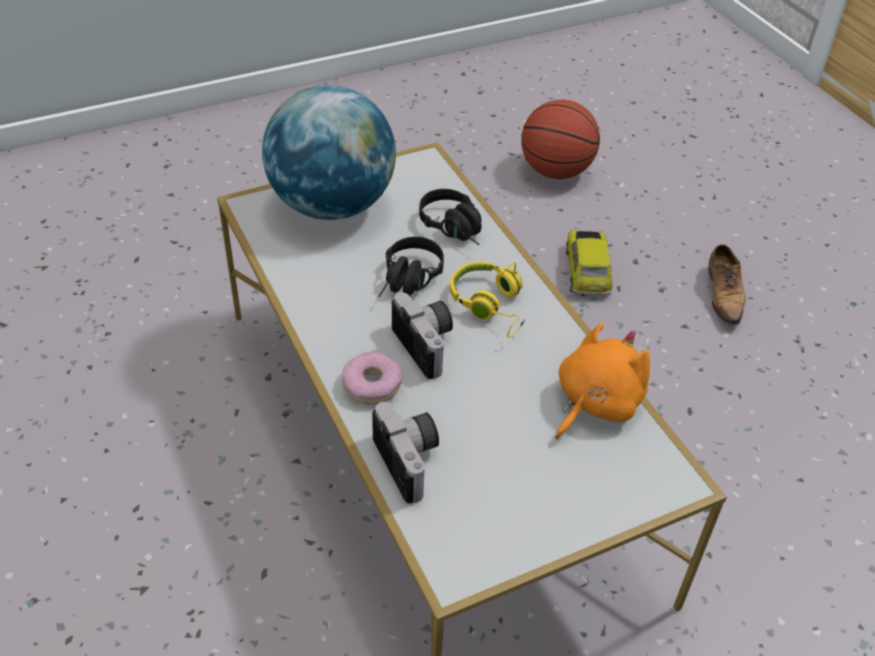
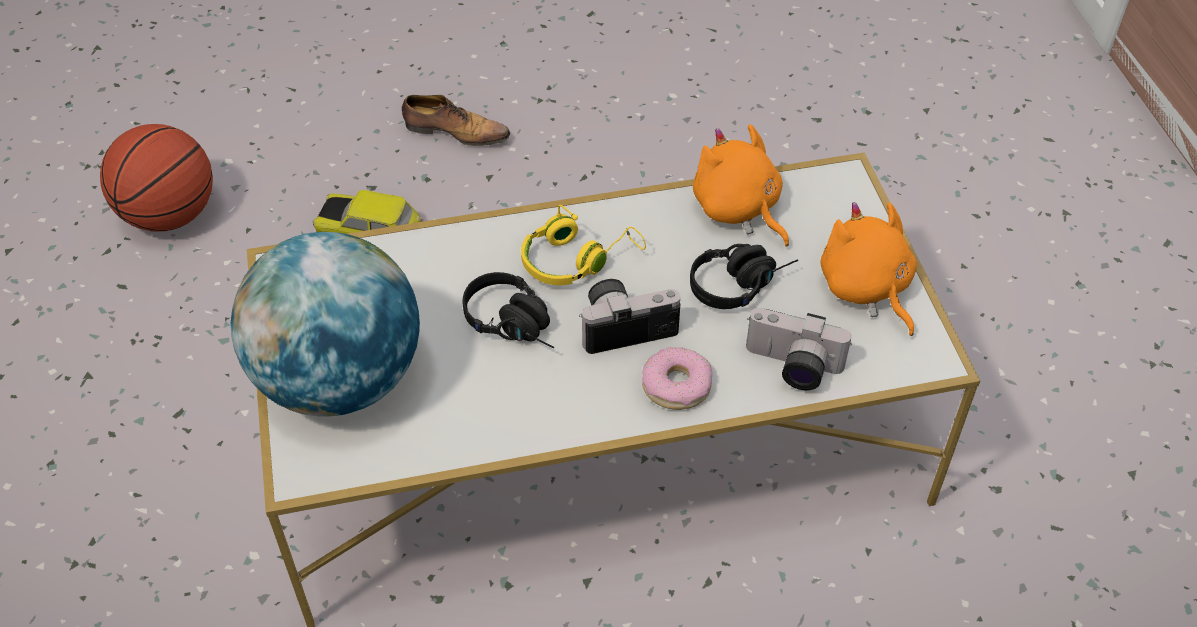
camera: 75 degrees left, 5 degrees up
(412, 461) = (791, 367): camera -> camera turned 150 degrees counterclockwise
(456, 229) = (434, 263): black headphones -> black headphones (741, 283)
(529, 511) = (866, 289): none -> orange plush toy

